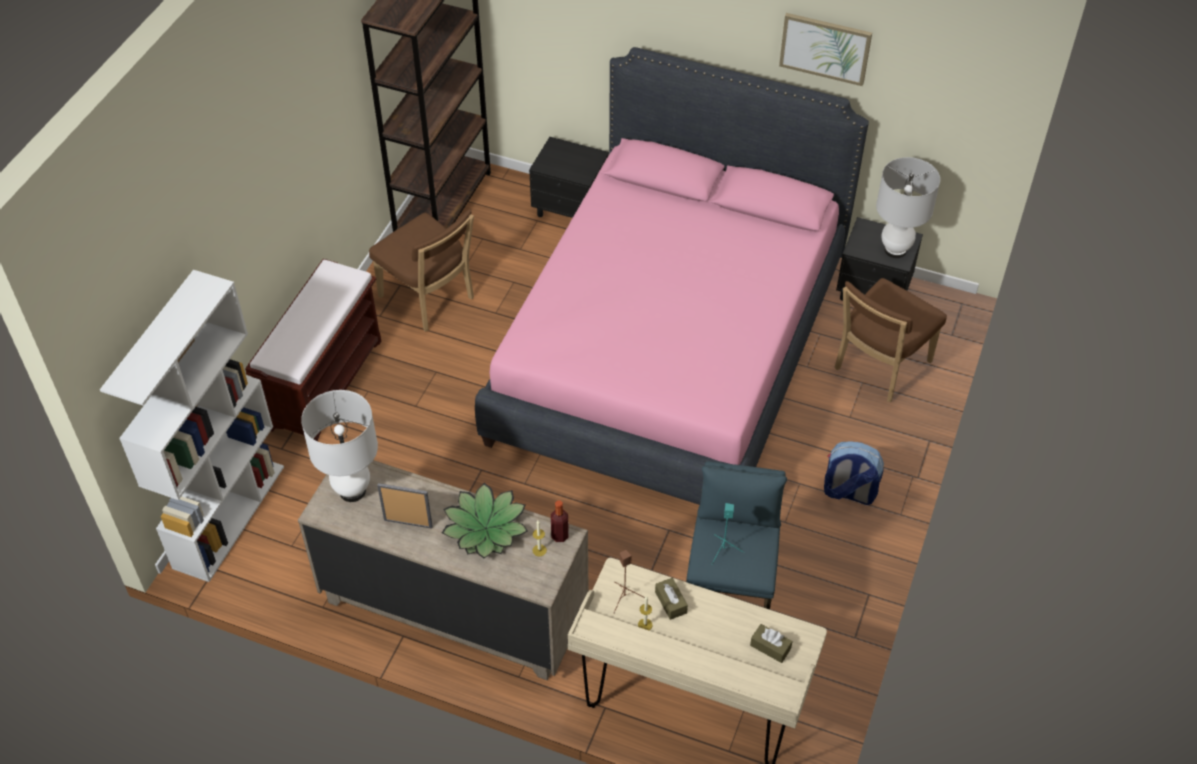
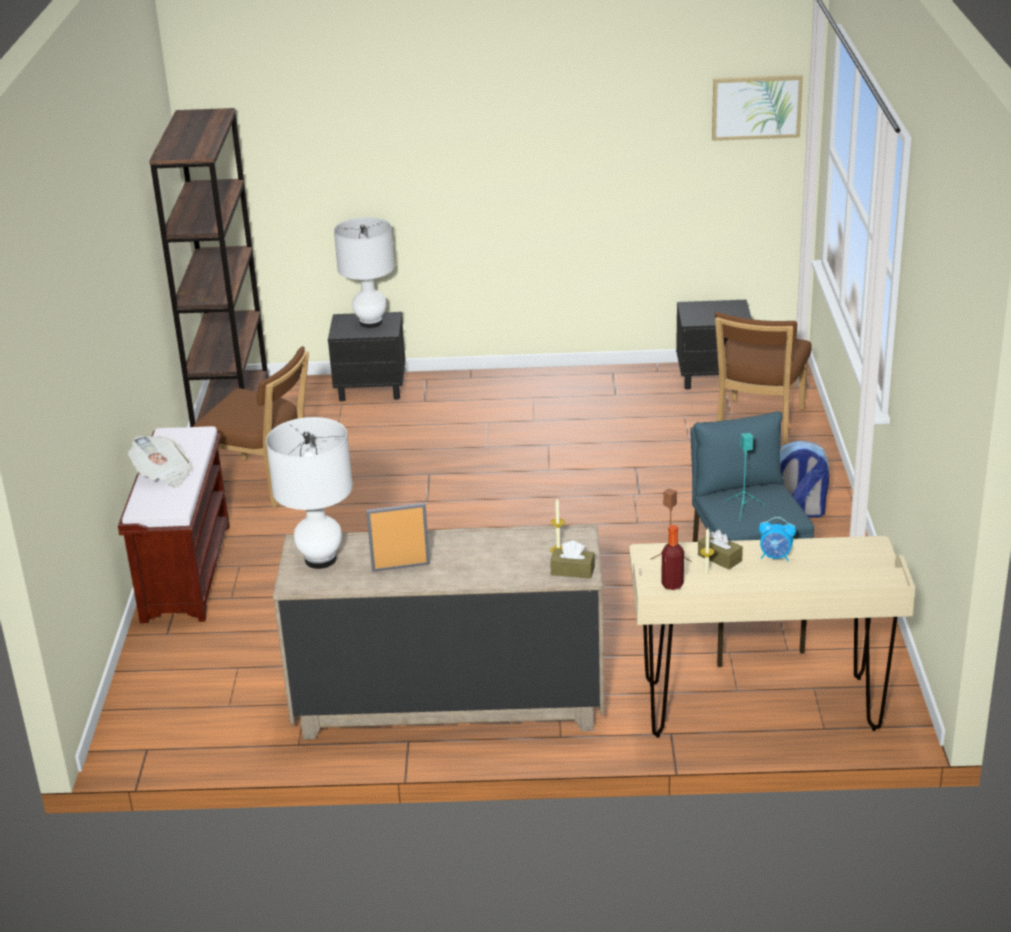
camera: 20 degrees left, 20 degrees down
(229, 515) = (137, 701): white bookcase -> none
(302, 321) = (163, 475): none -> newspaper
(486, 528) = (489, 549): potted plant -> none
(560, 535) = (571, 535): bottle -> bottle (672, 584)
(670, 351) = (545, 461): pink bed -> none
(717, 619) = (775, 557): none -> alarm clock
(770, 647) = (844, 561): brown tissue box -> brown tissue box (572, 571)
(825, 48) = (615, 114): picture -> picture (756, 107)
(895, 250) = (729, 314): white table lamp -> white table lamp (371, 323)

